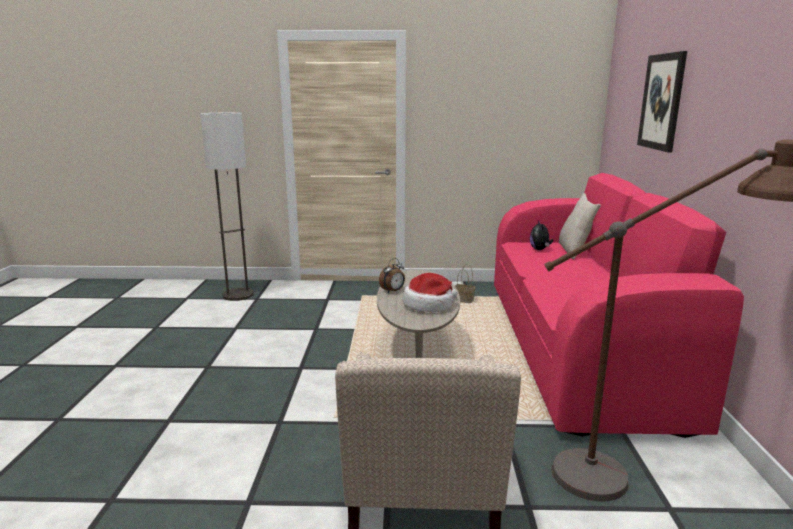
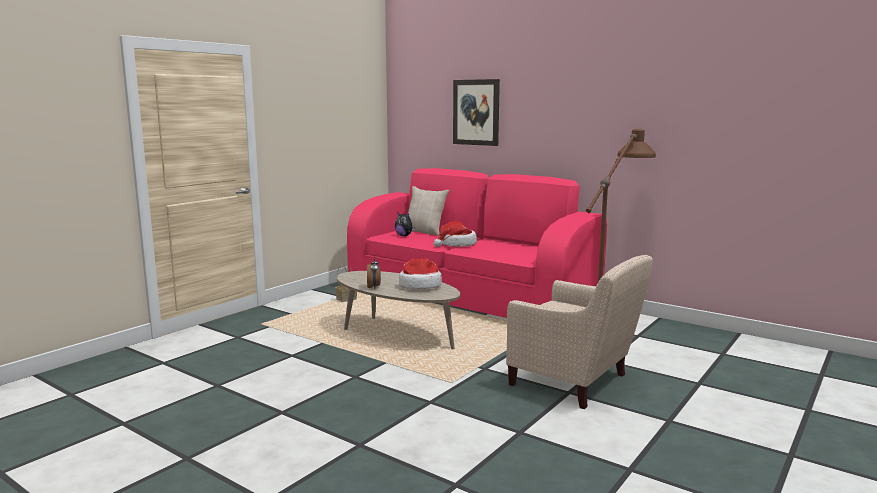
camera: 55 degrees left, 5 degrees down
(238, 295) = (131, 368): floor lamp -> none
(556, 274) = (456, 244): none -> hat

